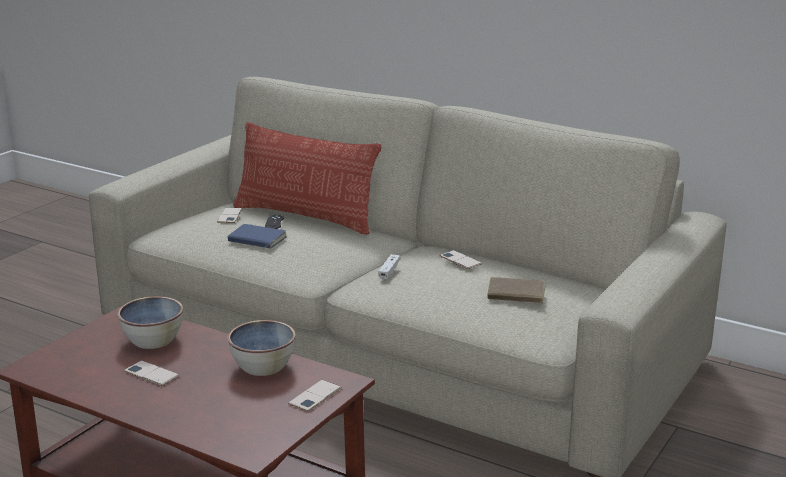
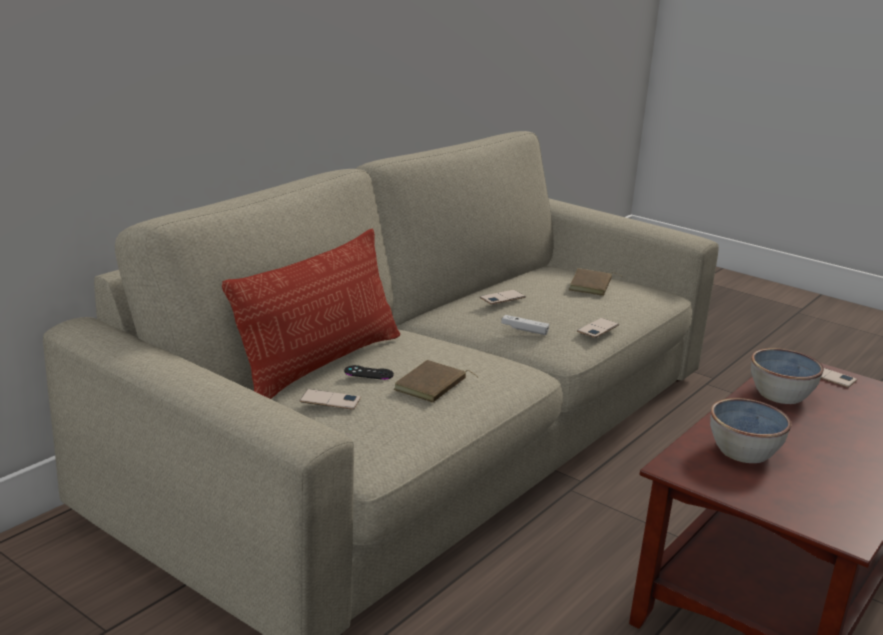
camera: 85 degrees left, 0 degrees up
(151, 374) = (823, 453): phone -> phone (598, 328)
(256, 240) = (432, 386): blue book -> brown book

